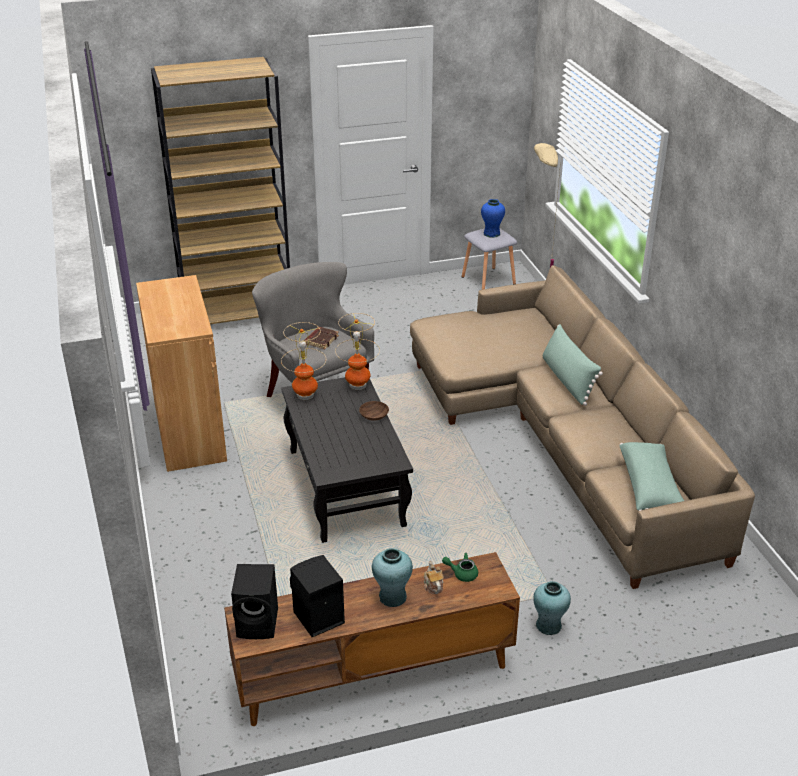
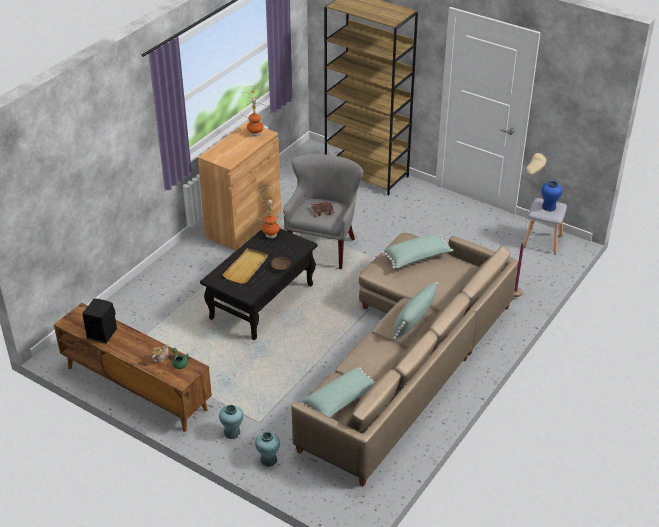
camera: 50 degrees right, 5 degrees up
(259, 623) = (81, 318): black speaker -> none
(340, 439) = (246, 267): none -> beige tray
(357, 385) = (302, 246): table lamp -> table lamp (255, 133)
(392, 597) = (139, 349): turquoise vase -> turquoise vase (268, 460)
(472, 331) = (417, 258): none -> green pillow

